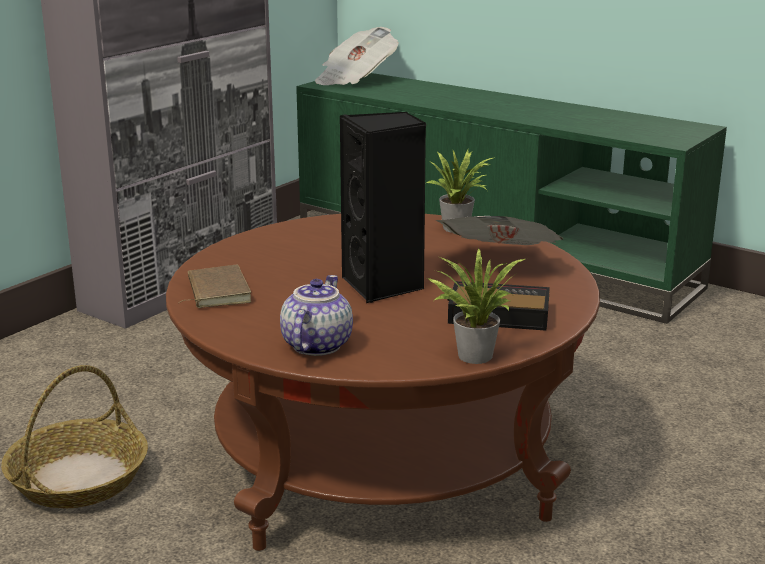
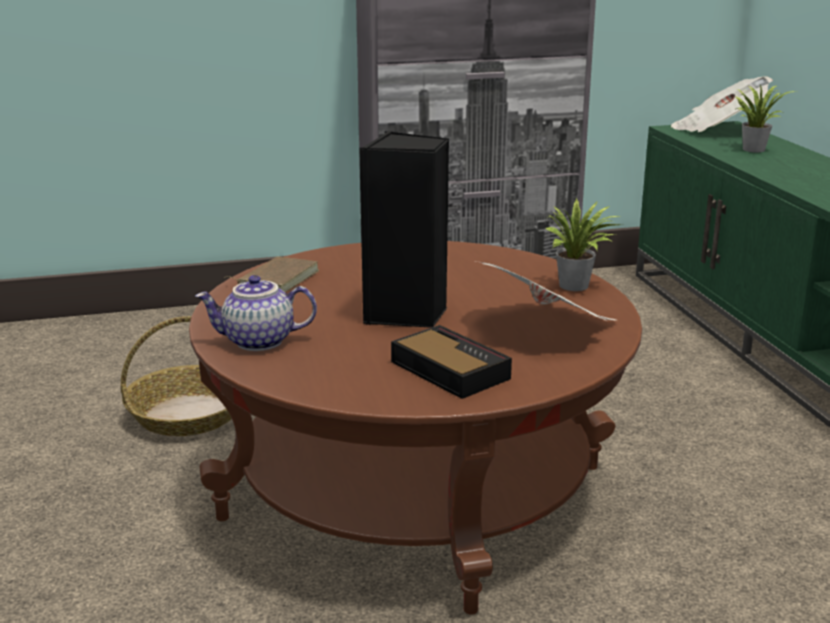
camera: 40 degrees right, 0 degrees up
(315, 345) = (258, 342): teapot -> teapot turned 150 degrees counterclockwise
(472, 354) = (356, 394): potted plant -> potted plant (753, 149)

